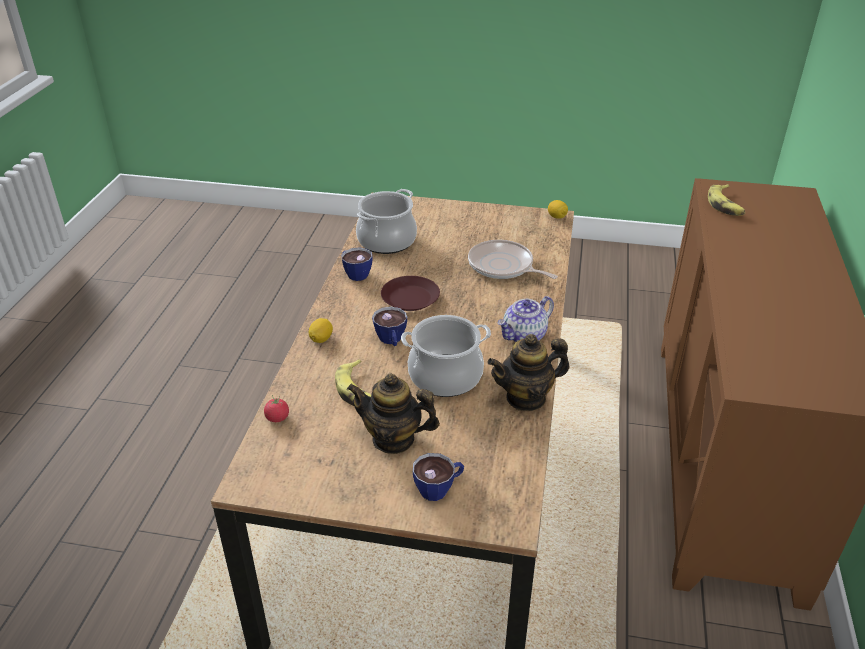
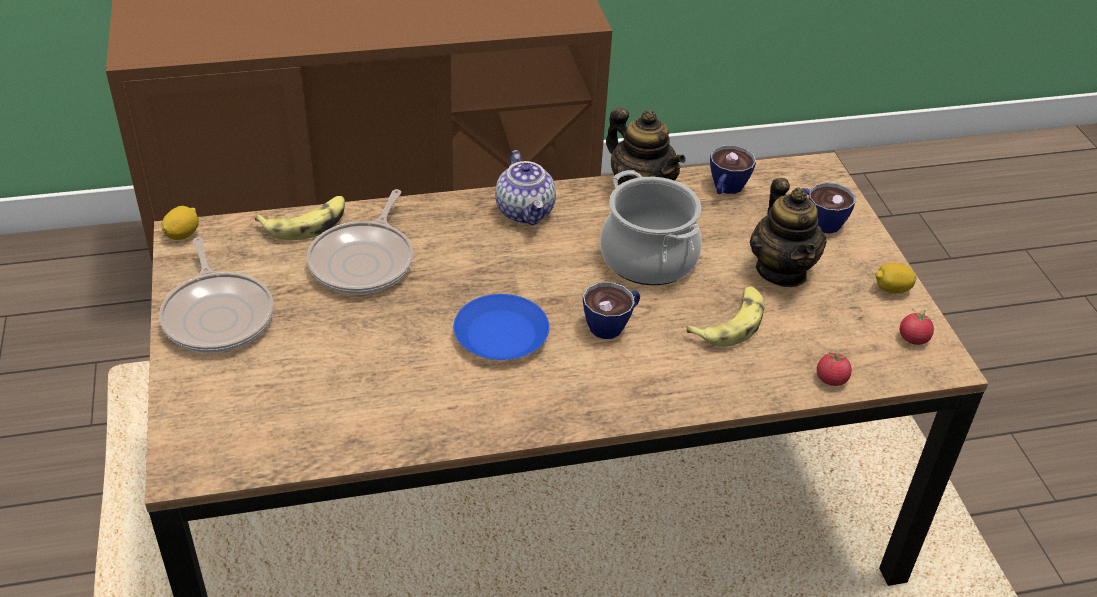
camera: 115 degrees left, 5 degrees up
(279, 479) = (913, 339): none -> tomato
(321, 339) = (655, 397): lemon -> lemon (891, 289)
(355, 273) = (465, 421): cup -> cup (726, 189)
(386, 241) = (340, 415): cooking pot -> none
(409, 298) = (501, 336): brown plate -> blue plate
(482, 219) = (218, 315): none -> frying pan
(524, 336) = (526, 212): teapot -> teapot turned 45 degrees clockwise
(725, 205) = (191, 43): banana -> banana (307, 223)

